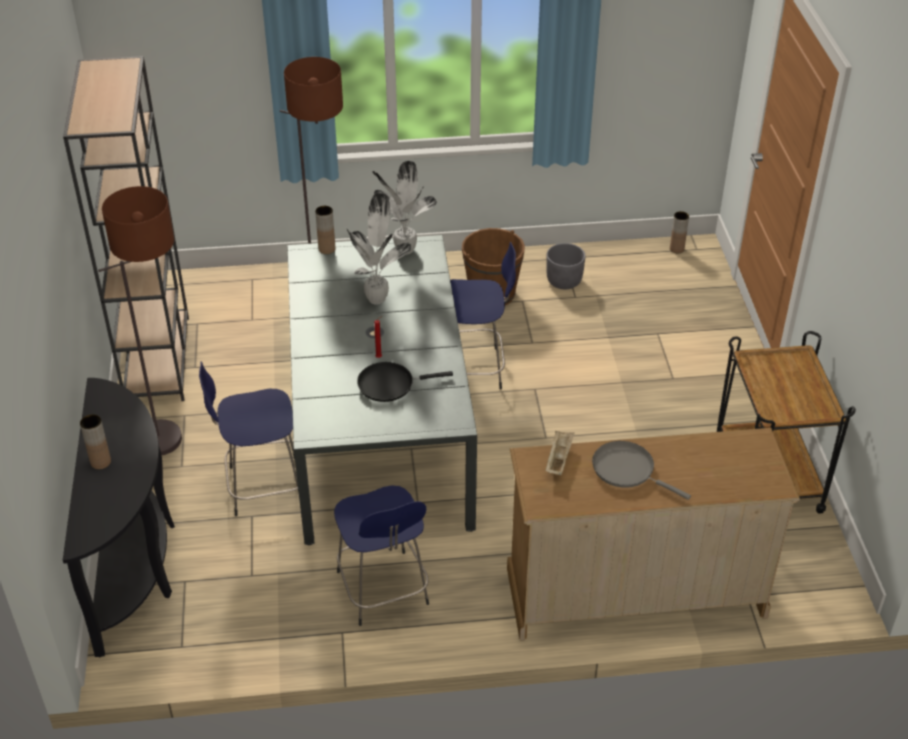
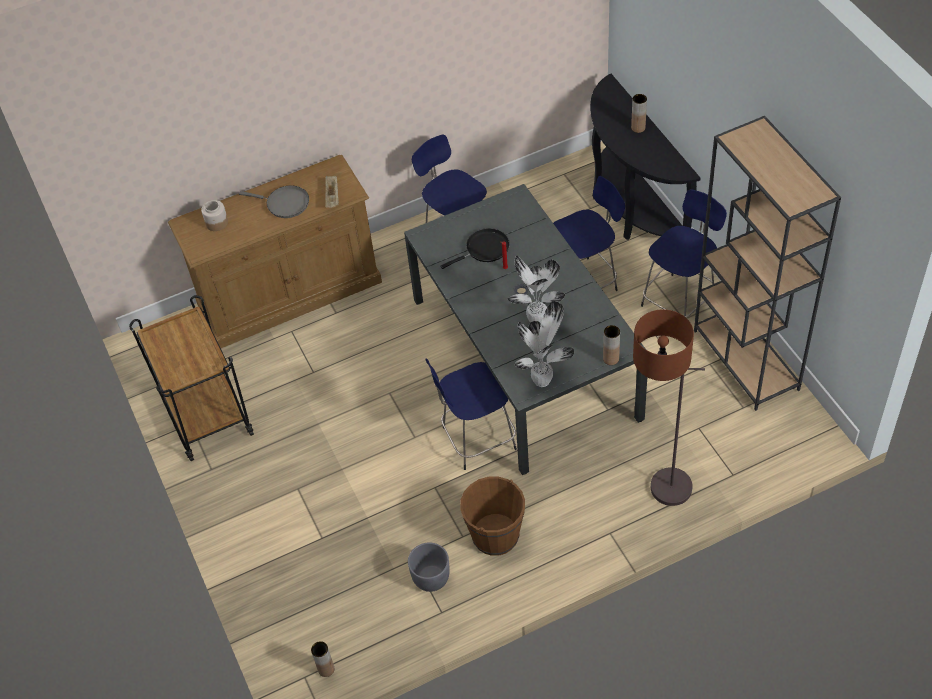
camera: 165 degrees right, 10 degrees up
(172, 435) = (679, 300): brown floor lamp -> blue stool
(728, 472) = (216, 223): none -> jar

